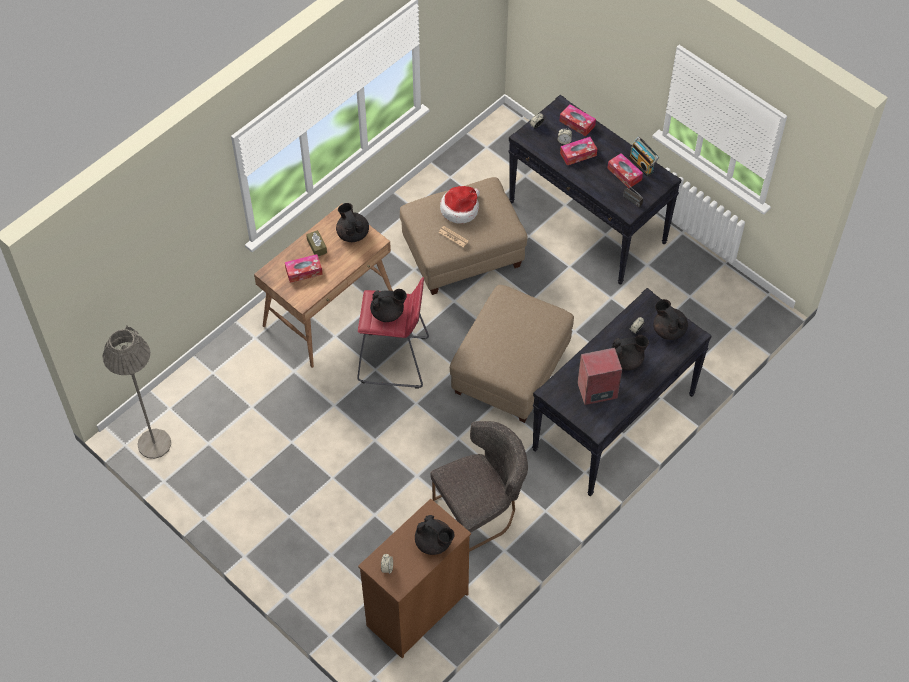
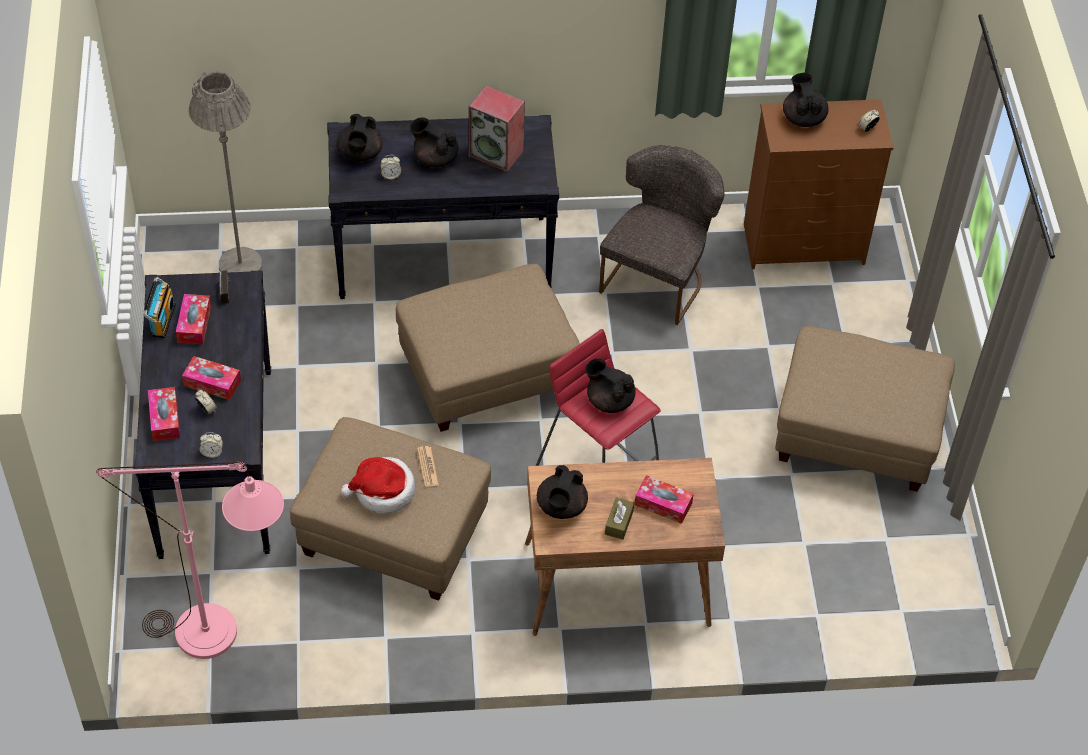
camera: 140 degrees left, 5 degrees down
(154, 444) = (950, 582): grey floor lamp -> grey floor lamp (240, 264)
(274, 496) = (857, 434): none -> beige ottoman
(481, 509) = (658, 278): grey chair -> grey chair turned 105 degrees clockwise
(486, 155) = (224, 635): none -> pink floor lamp

